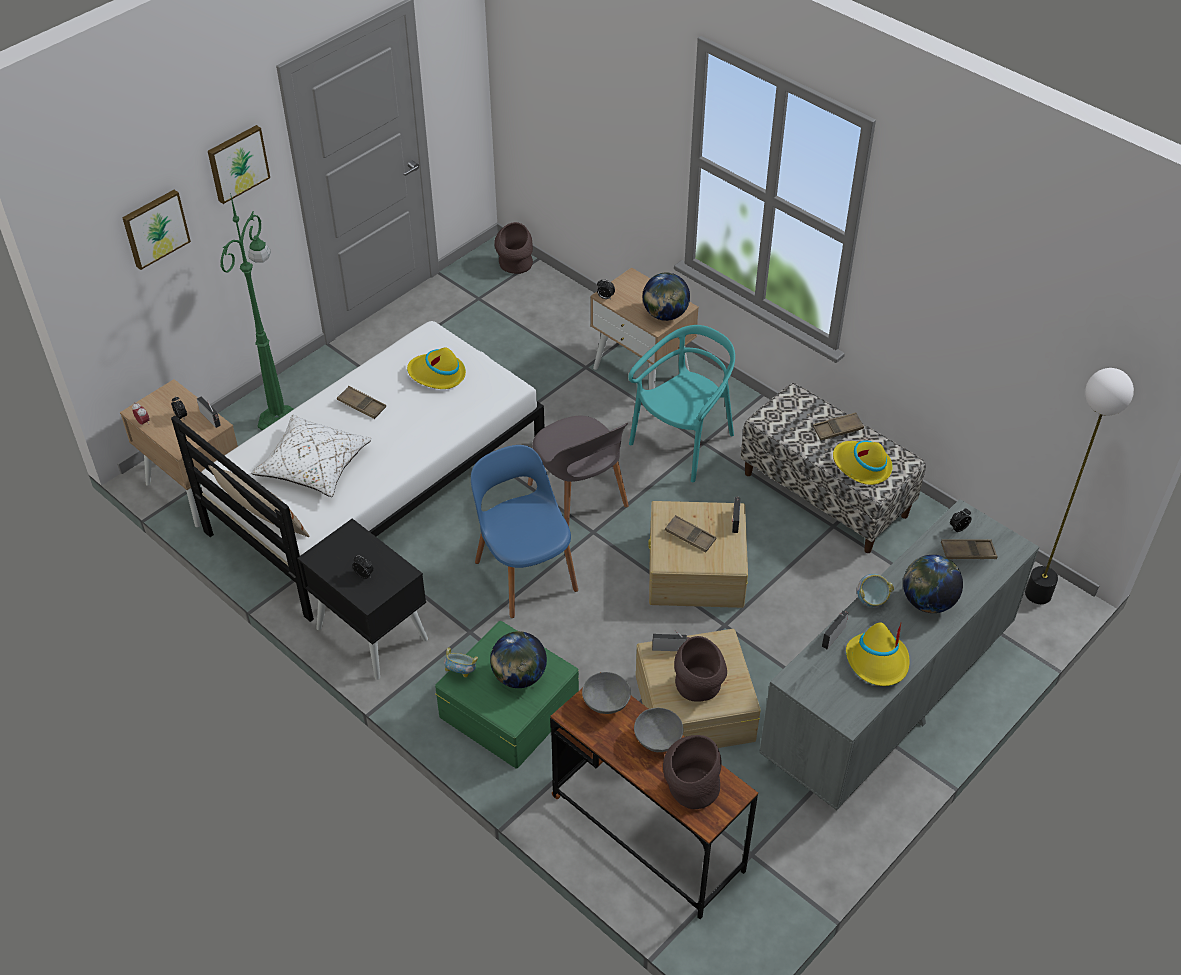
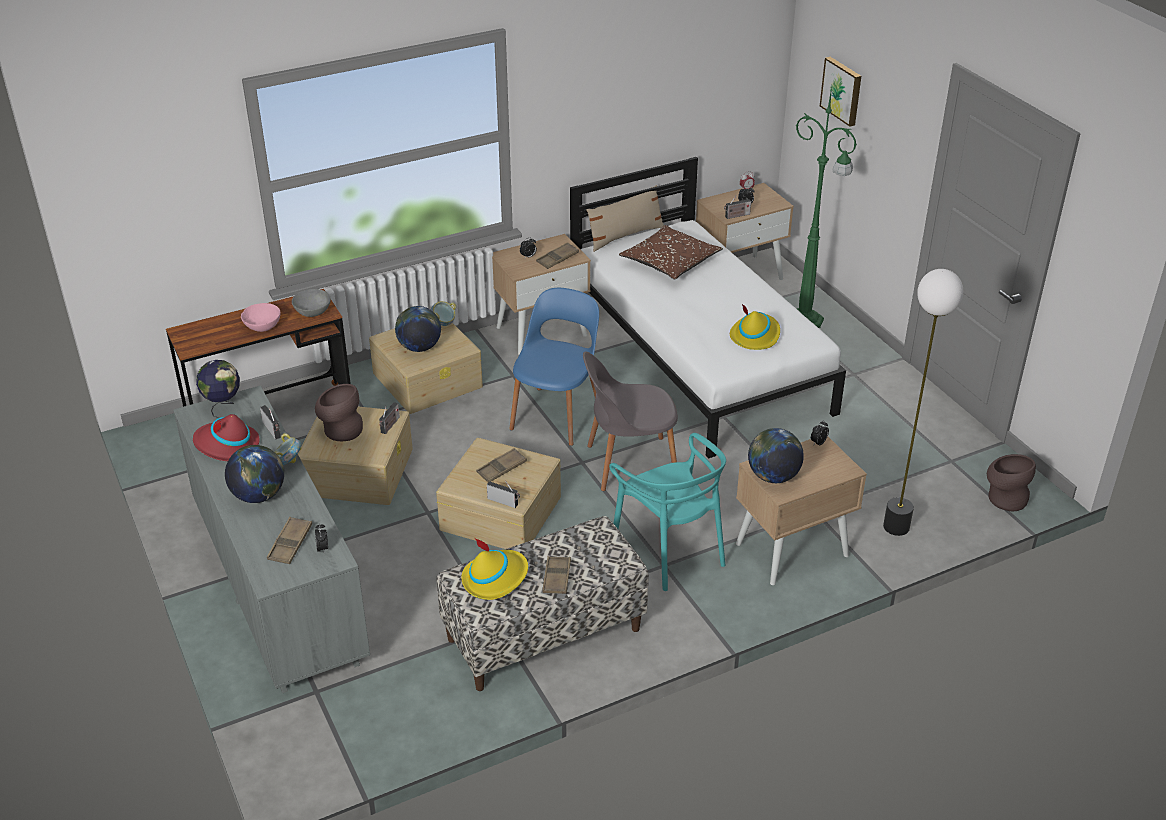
camera: 110 degrees right, 10 degrees down
(237, 163) = (901, 109): picture -> none
(314, 466) = (669, 262): white pillow -> brown pillow
(362, 405) = (731, 292): brown tray -> brown tray (557, 258)
(371, 633) = (542, 331): black nightstand -> beige nightstand
(508, 707) = (428, 379): green storage box -> beige storage box
(525, 573) = (556, 414): blue chair -> blue chair turned 60 degrees counterclockwise
(658, 739) = (262, 327): grey bowl -> pink bowl
(690, 790) = (210, 330): brown vase -> none
(823, 695) = (223, 407): none -> globe
(877, 662) = (227, 445): yellow hat -> red hat
(1038, 593) = (310, 758): floor lamp -> floor lamp (896, 527)

